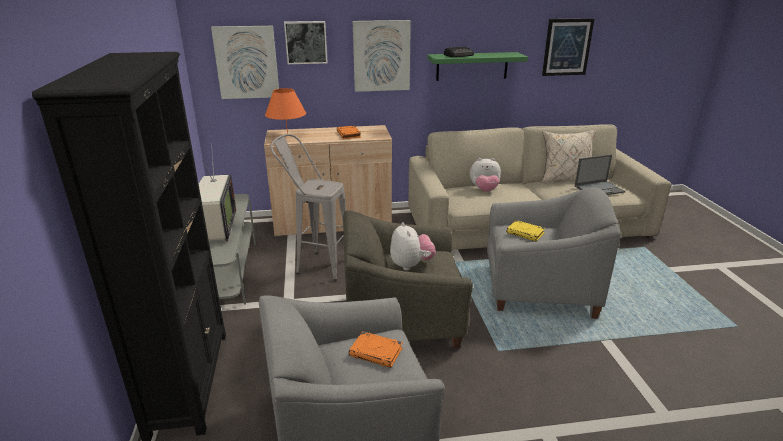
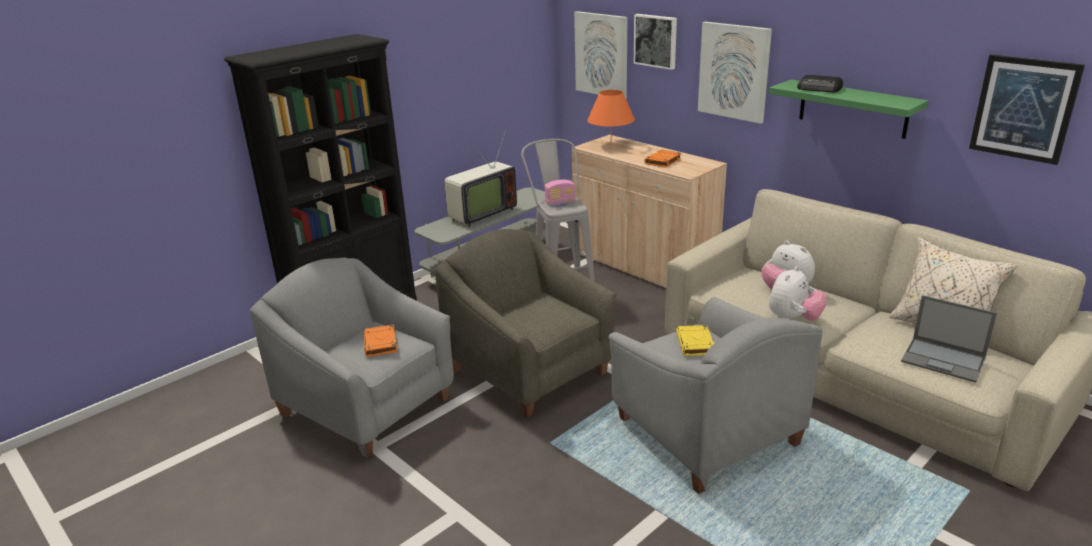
camera: 55 degrees right, 0 degrees up
(314, 185) = (560, 202): none -> radio
(411, 265) = (533, 309): plush toy -> plush toy (793, 319)

